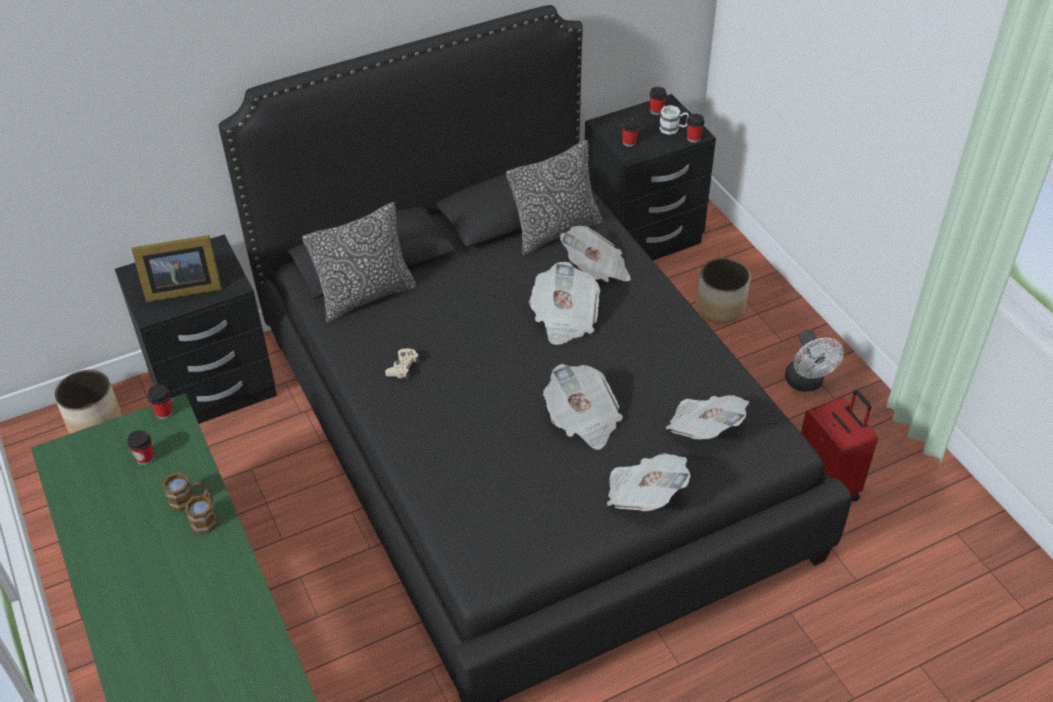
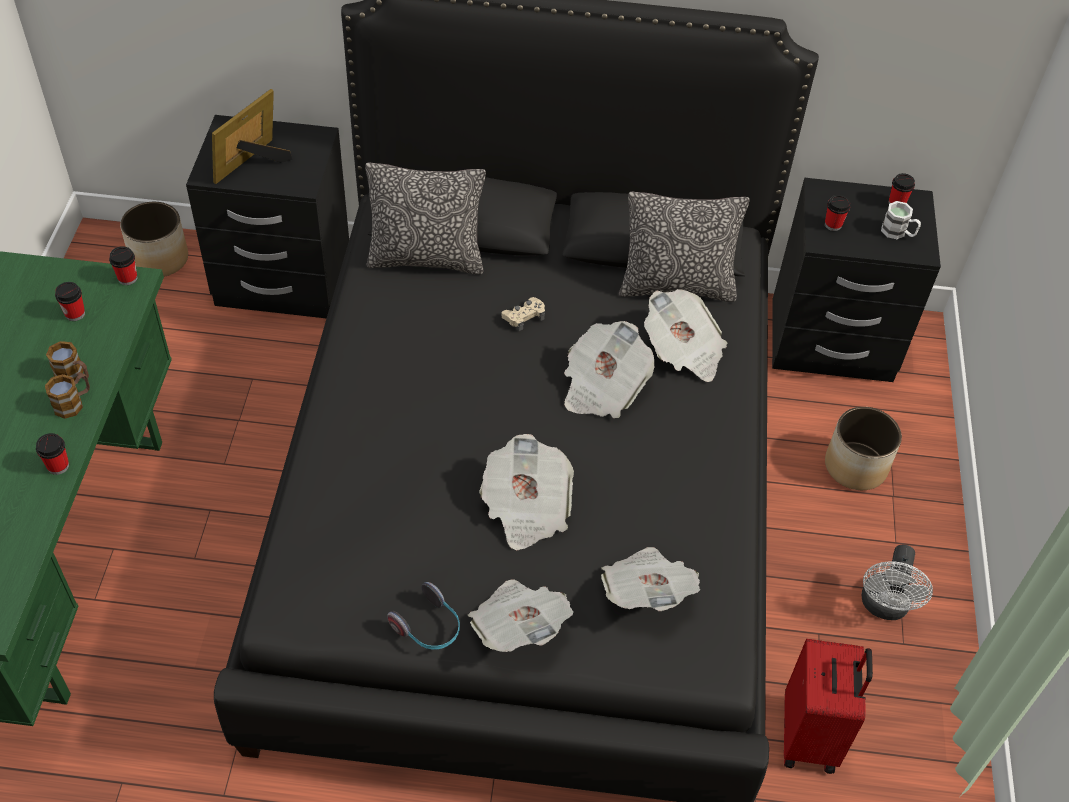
camera: 30 degrees right, 5 degrees up
(181, 289) = (253, 164): picture frame -> picture frame turned 105 degrees clockwise
(403, 367) = (398, 352): beige game controller -> beige game controller (524, 317)
(587, 529) = (429, 627): none -> headphones
(693, 138) = (912, 255): cup -> cup (58, 466)

